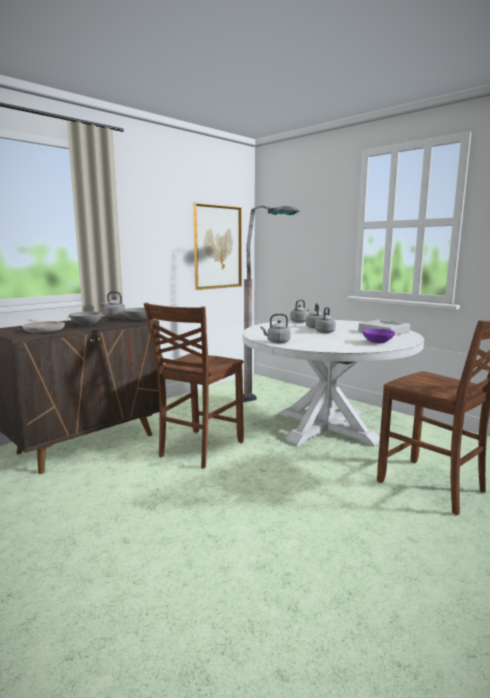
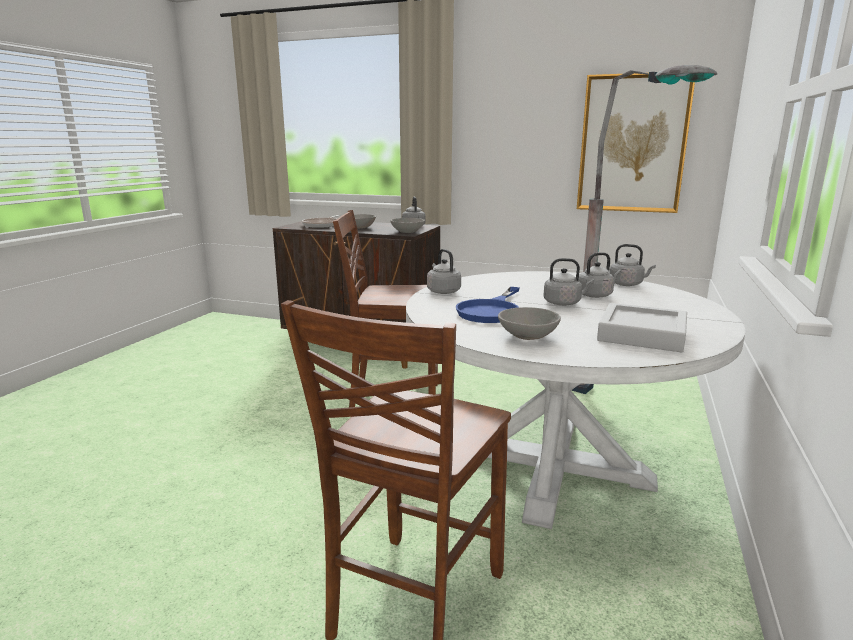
camera: 65 degrees right, 5 degrees up
(328, 341) = (491, 310): none -> blue frying pan
(377, 342) = (528, 336): purple bowl -> grey bowl

